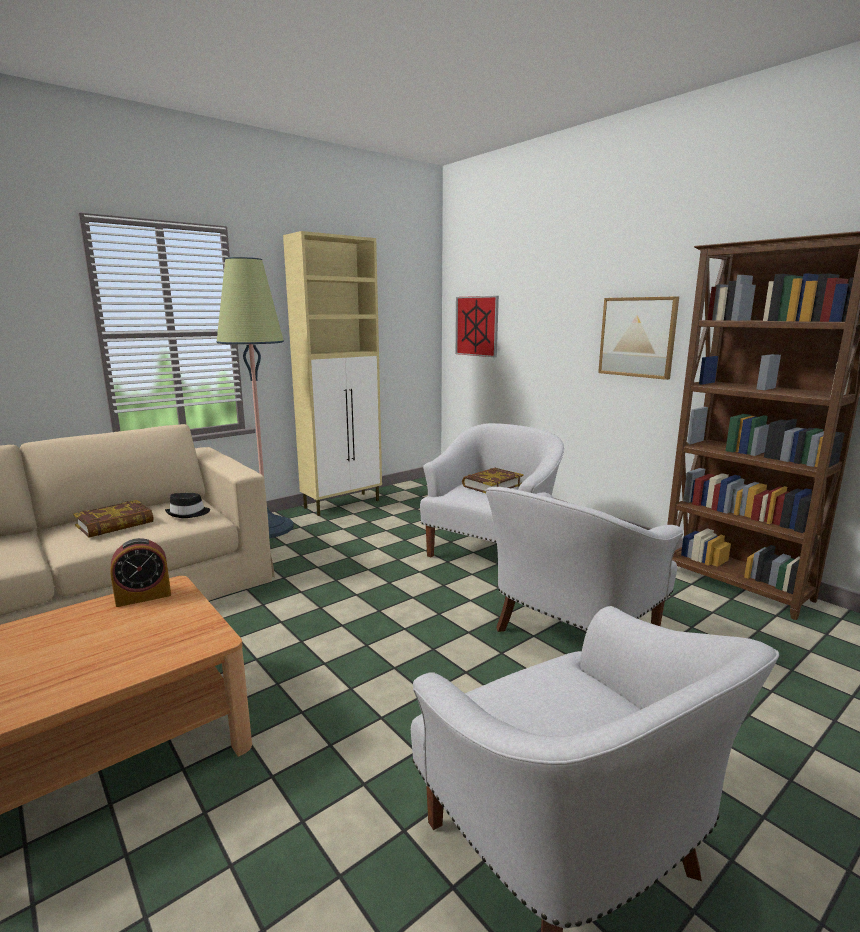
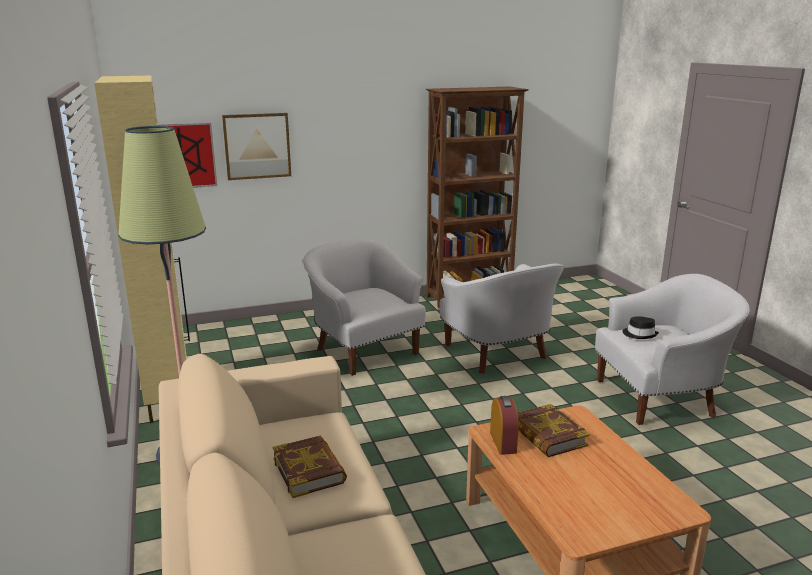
camera: 70 degrees left, 5 degrees up
(188, 513) = (310, 428): black hat -> black hat (639, 334)
(492, 485) = (363, 295): book -> book (547, 435)
(637, 337) = (369, 150): picture -> picture (257, 146)

